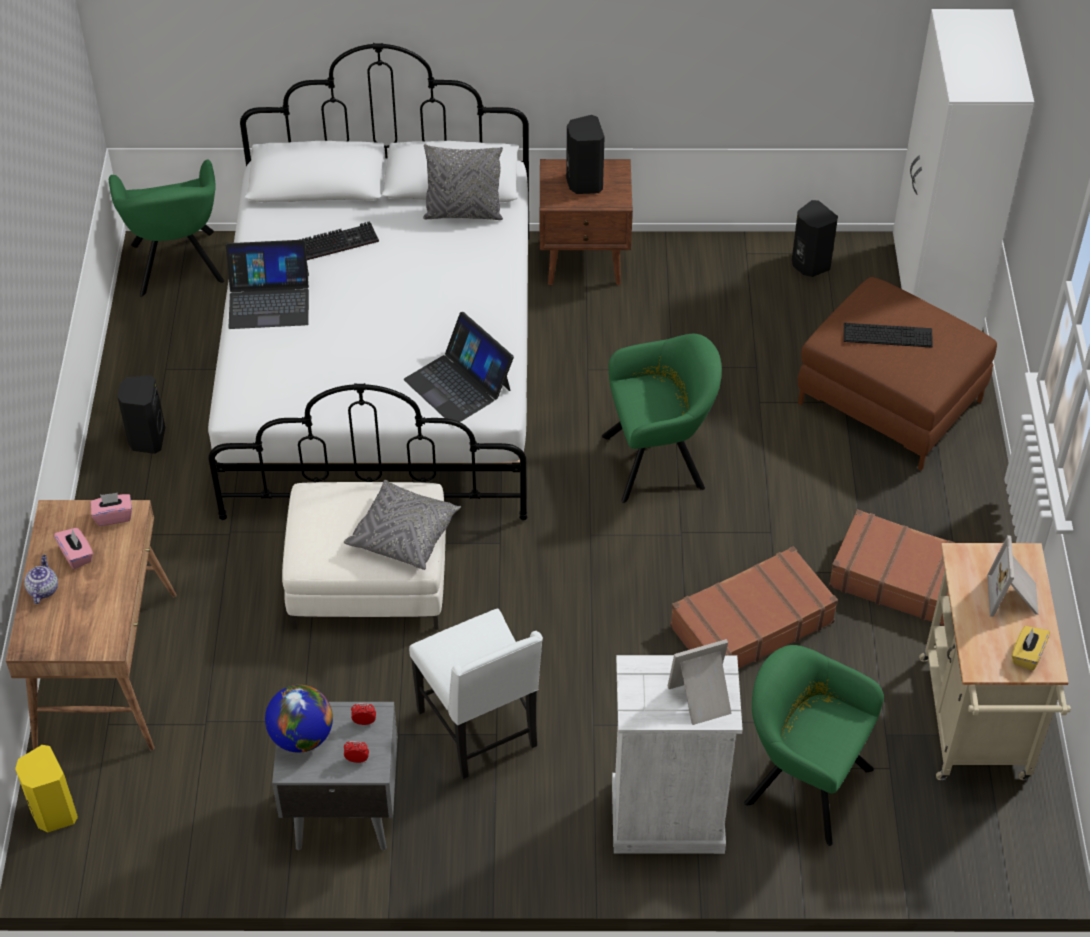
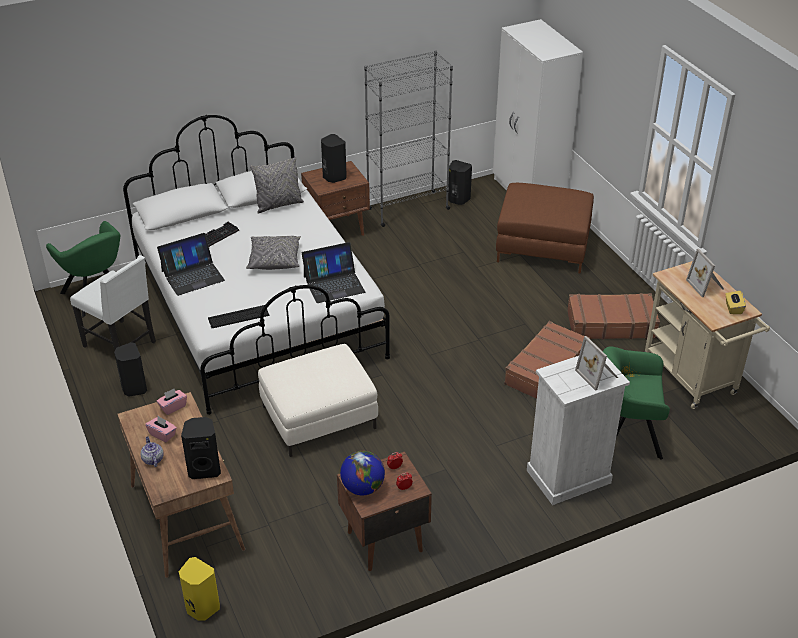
camera: 25 degrees left, 10 degrees down
(99, 630) = (205, 469): none -> black speaker
(342, 812) = (383, 541): grey nightstand -> brown nightstand
(404, 534) = (343, 373): grey pillow -> grey pillow (274, 259)
(458, 384) = (334, 284): laptop -> laptop turned 45 degrees counterclockwise
(480, 730) = (435, 470): white chair -> white chair (122, 344)
(660, 461) = (443, 309): green armchair -> none
(702, 700) = (598, 375): picture frame -> picture frame turned 75 degrees counterclockwise
(717, 257) = (408, 209): none -> grey bookcase
(887, 335) = (540, 203): keyboard -> keyboard (238, 317)

